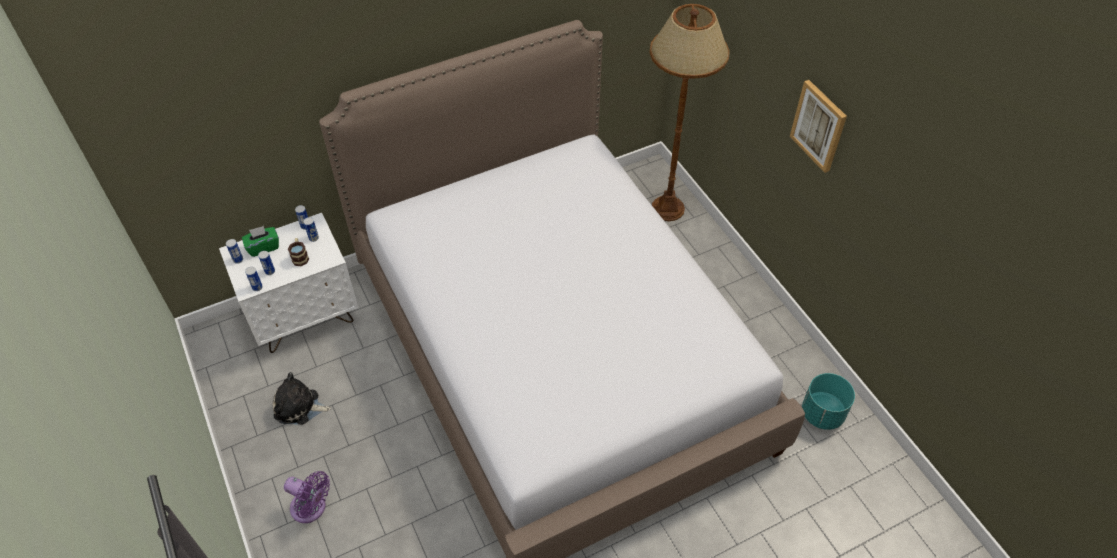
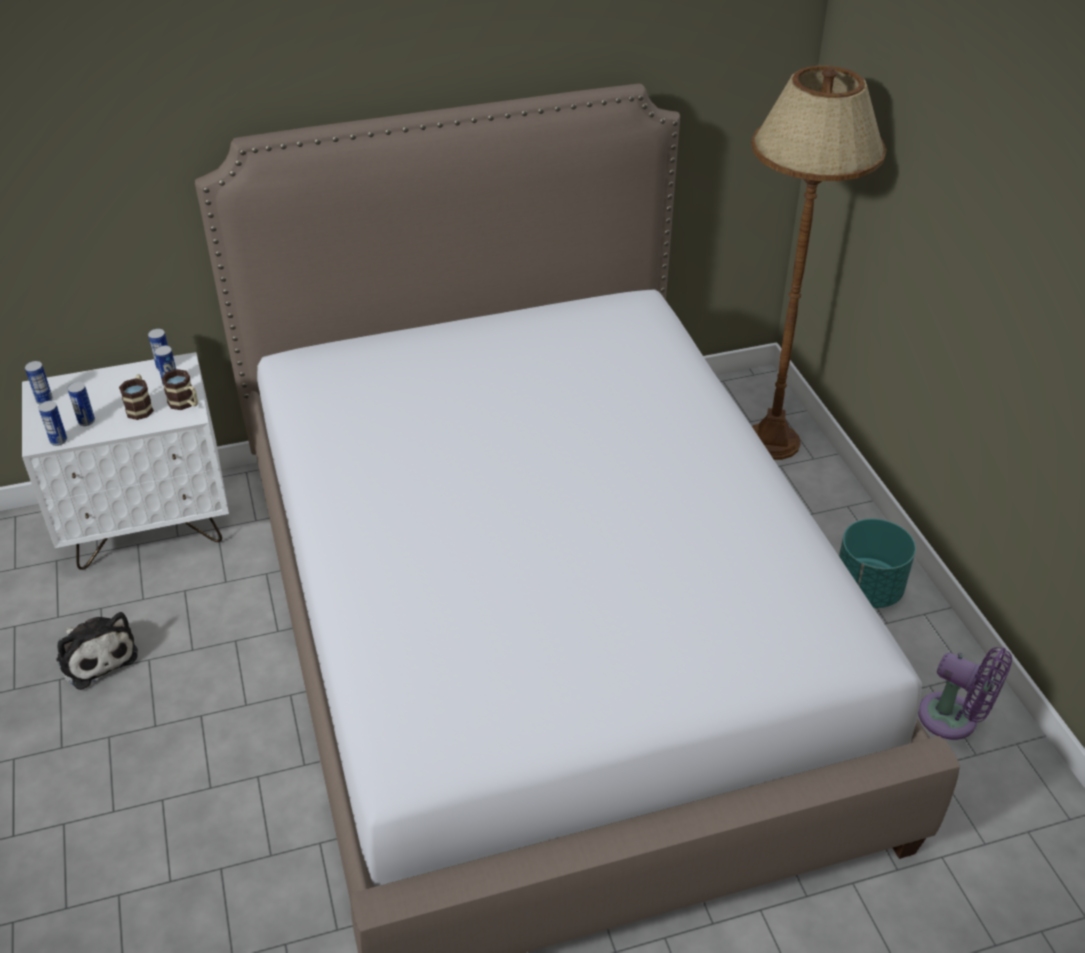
camera: 10 degrees right, 10 degrees down
(263, 247) = (89, 388): green tissue box -> none
(299, 407) = (96, 656): plush toy -> plush toy turned 150 degrees counterclockwise
(311, 508) = (61, 817): purple fan -> purple fan (954, 720)
(327, 251) = (185, 404): none -> mug
(819, 125) = (1027, 253): picture -> none
(822, 414) = (1000, 796): turquoise planter -> turquoise planter (867, 590)

